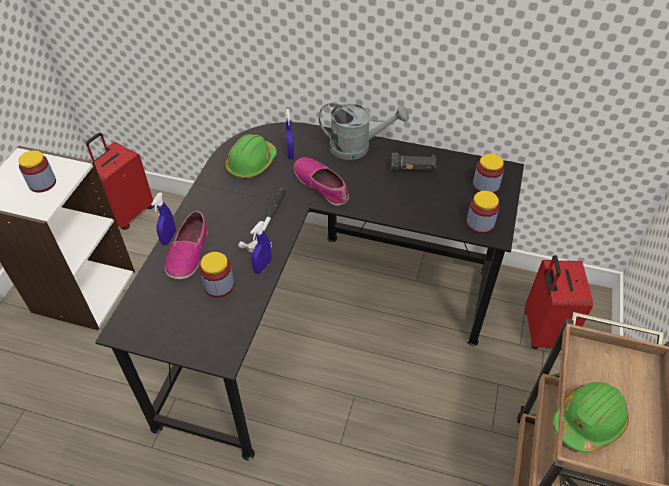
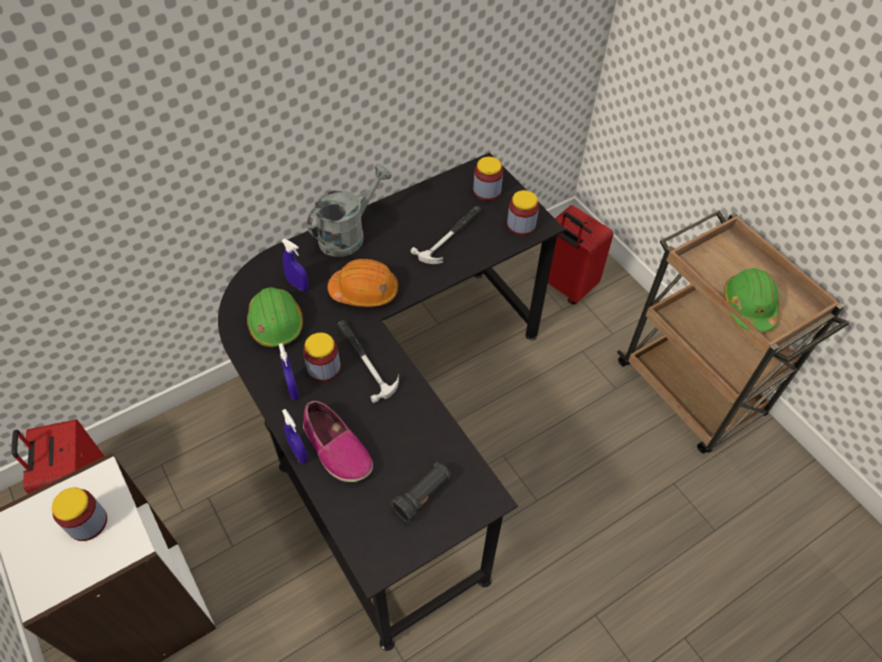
camera: 50 degrees left, 5 degrees up
(219, 285) = (402, 449): jar -> jar (324, 368)
(262, 266) = (414, 400): blue spray bottle -> blue spray bottle (292, 389)
(321, 185) = (364, 291): shoe -> orange hard hat
(412, 169) = (418, 219): black flashlight -> black flashlight (423, 496)
(420, 194) = (451, 236): none -> hammer

